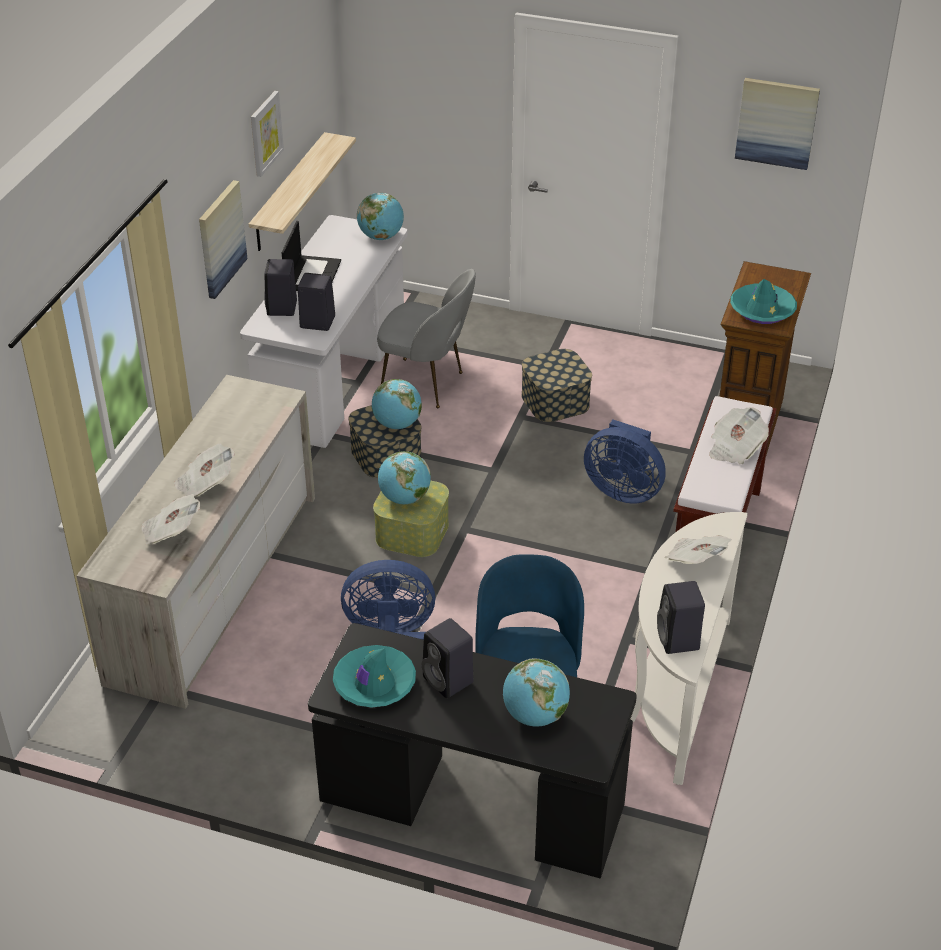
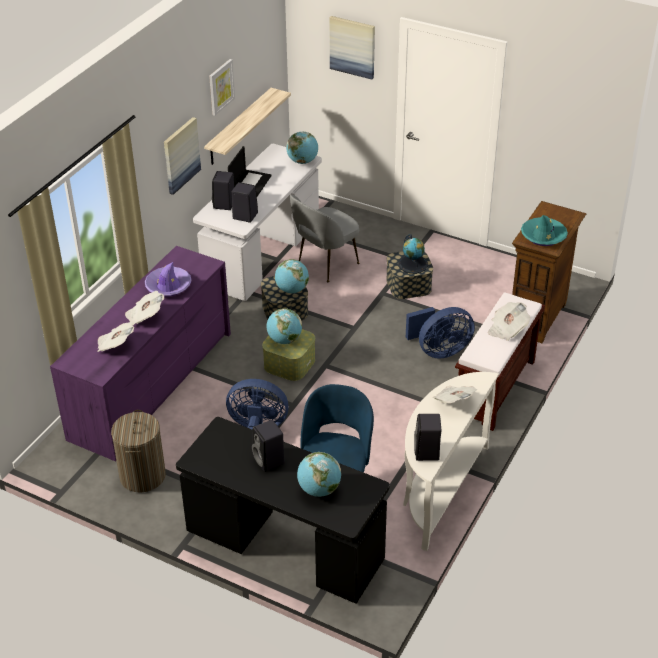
camera: 10 degrees right, 0 degrees up
(214, 585) = (151, 384): white dresser -> purple dresser
(230, 435) = (168, 286): none -> purple hat
(232, 725) = (142, 475): none -> laundry basket
(374, 683) = (221, 456): turquoise hat -> none
(428, 385) = (324, 265): grey chair -> grey chair turned 105 degrees clockwise
(561, 370) = (413, 264): none -> globe
(623, 490) = (439, 350): blue fan -> blue fan turned 60 degrees counterclockwise
(776, 123) = (572, 106): picture -> picture (352, 47)

